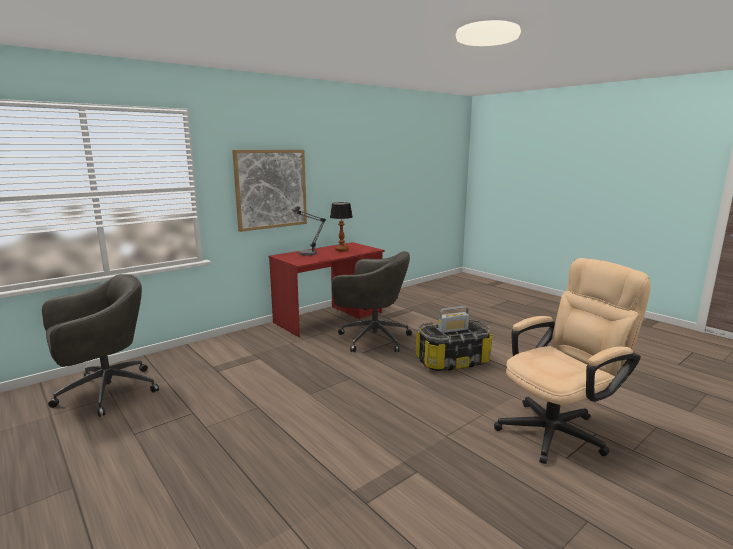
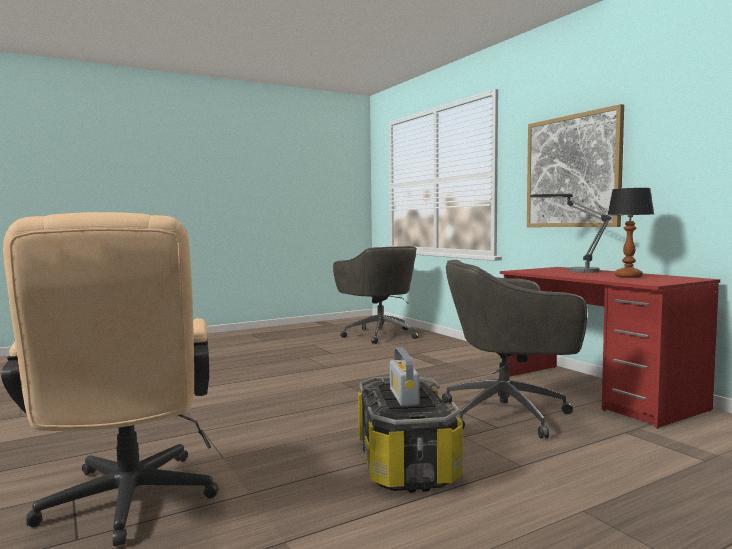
camera: 100 degrees right, 10 degrees down
(372, 338) = (508, 414): grey office chair -> grey office chair turned 60 degrees clockwise

